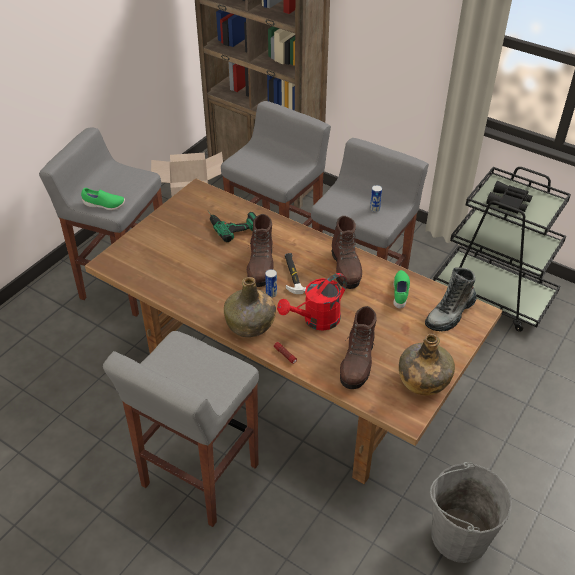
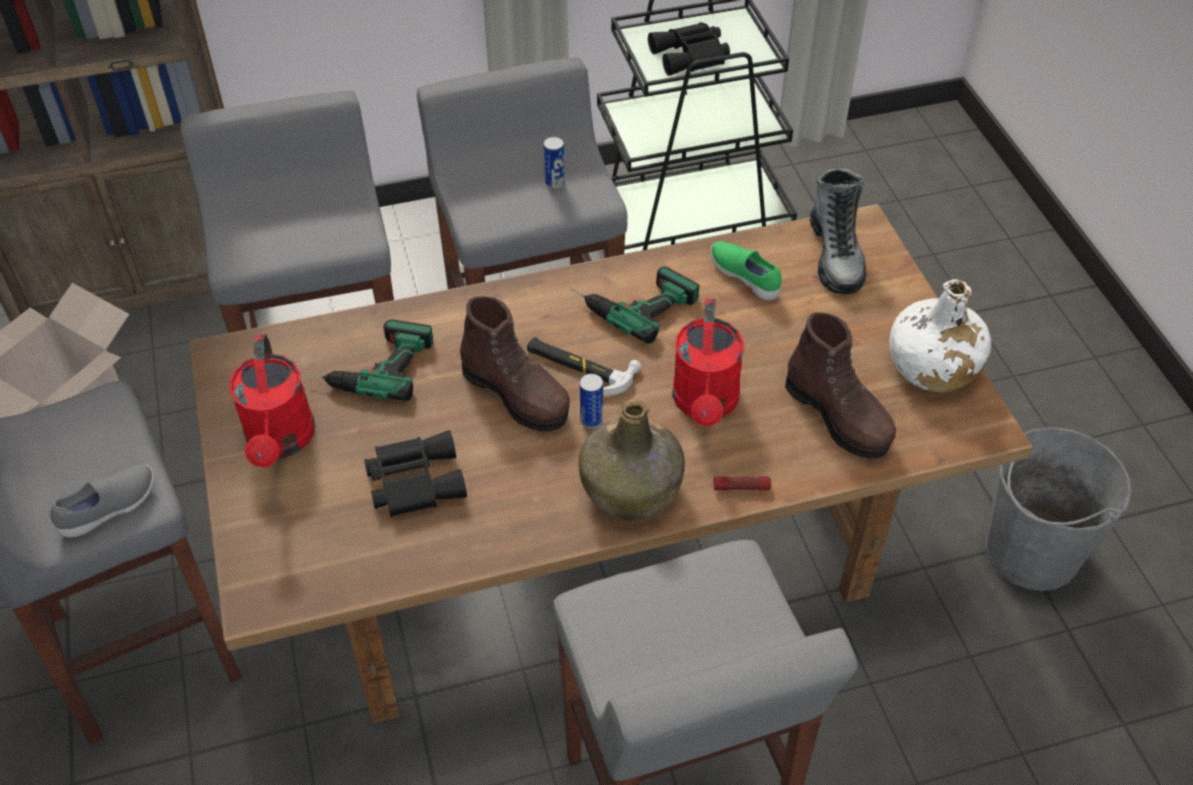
camera: 50 degrees left, 5 degrees up
(104, 205) = (110, 509): green shoe -> grey shoe
(175, 225) = (280, 442): none -> red watering can
(193, 266) = (413, 480): none -> black binoculars
(345, 269) = (632, 301): brown boot -> power drill
(423, 380) = (931, 367): green bottle -> white bottle

